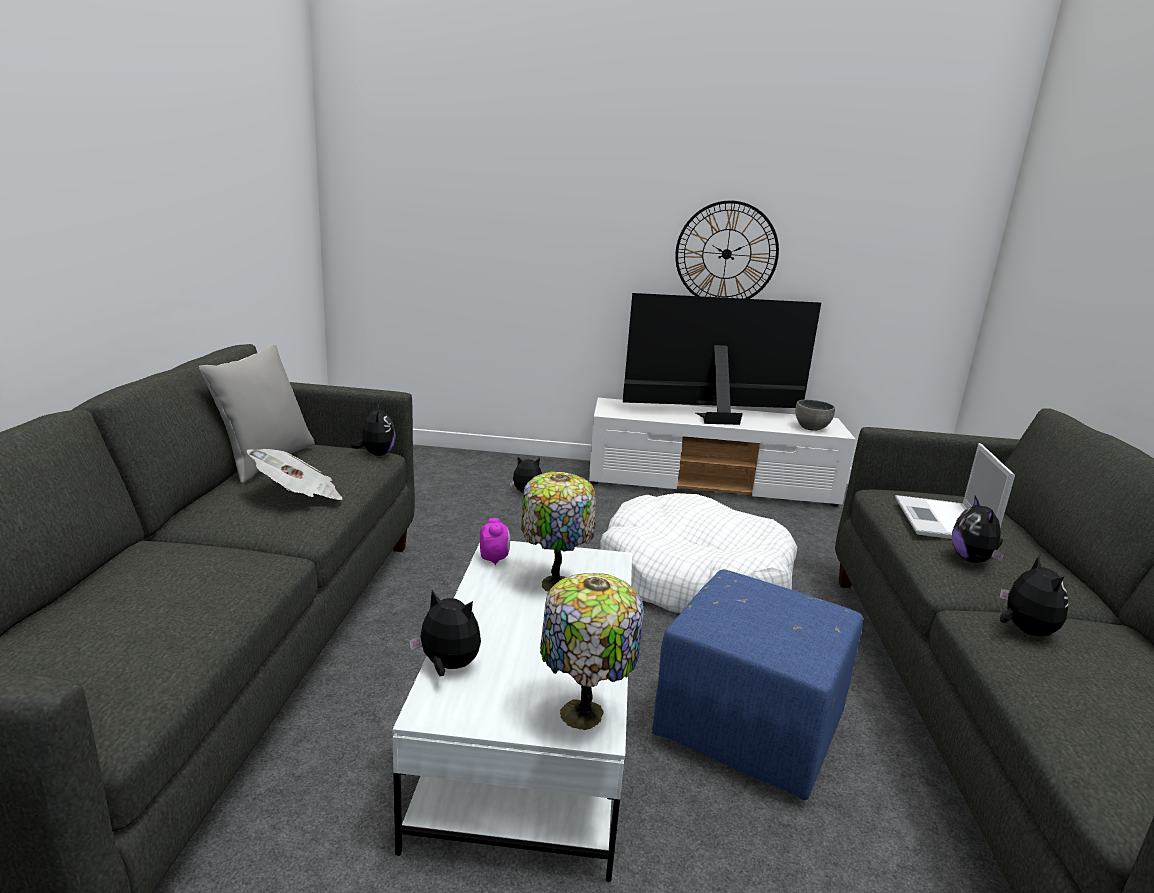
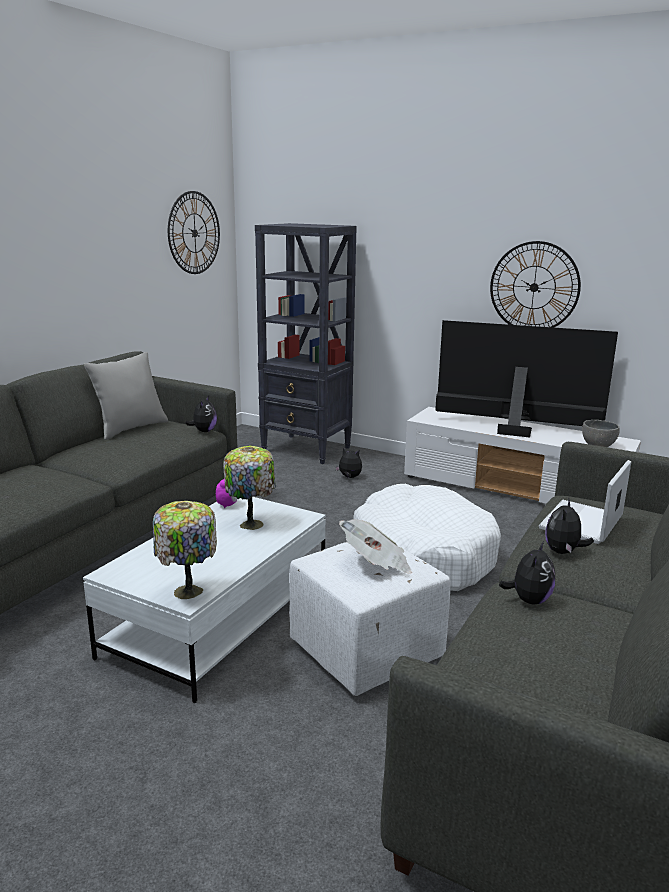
camera: 25 degrees right, 0 degrees up
(278, 174) = (194, 233): none -> wall clock
(299, 496) = (128, 450): newspaper -> newspaper (376, 564)
(444, 463) = (306, 449): none -> black bookcase
(448, 667) = (139, 555): plush toy -> none
(751, 728) = (367, 652): blue ottoman -> white ottoman

